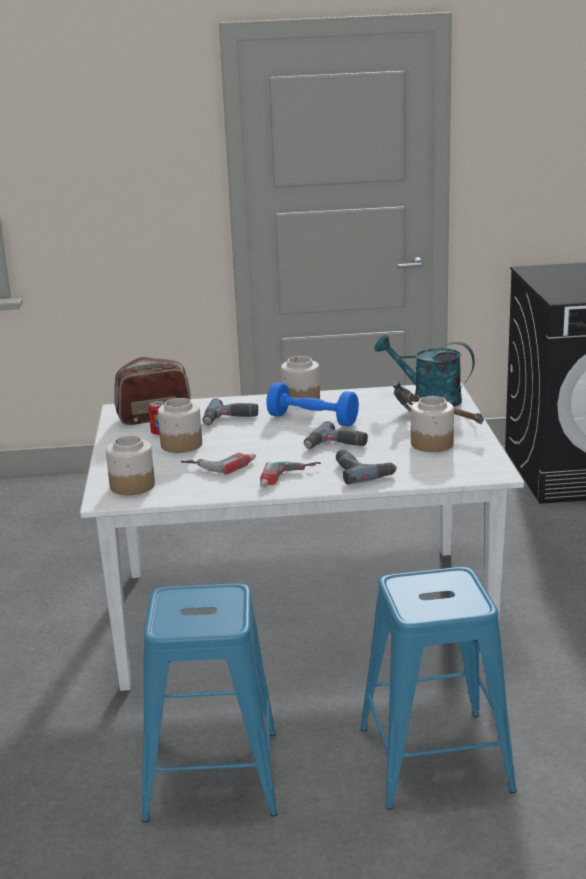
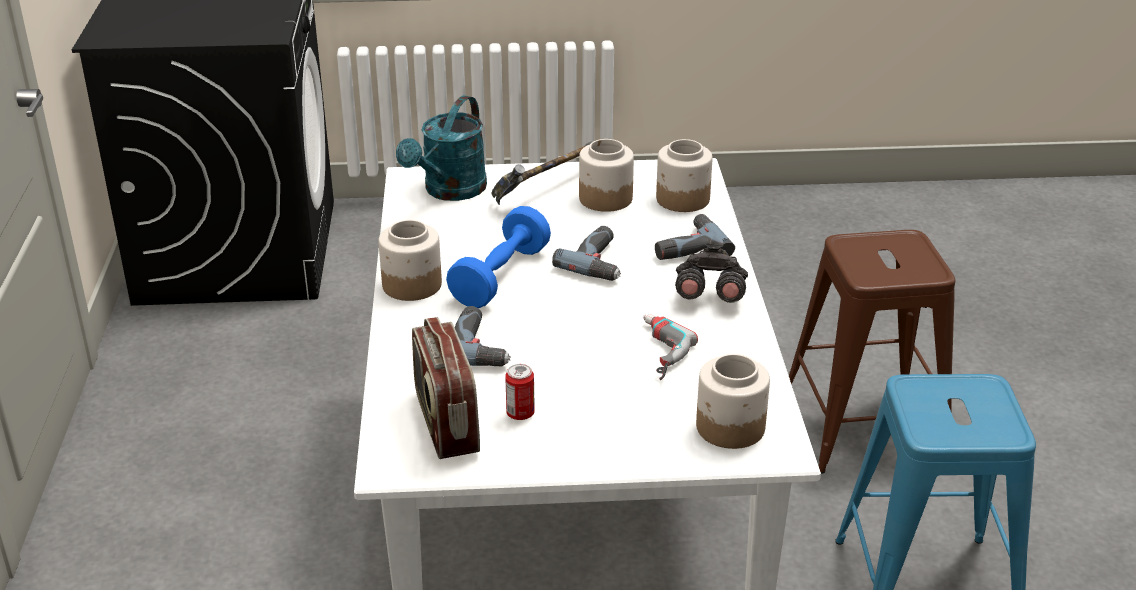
camera: 90 degrees left, 10 degrees up
(181, 445) = (575, 390): jar -> jar (682, 200)
(290, 479) = (709, 296): power drill -> grey binoculars
(435, 758) = (863, 425): blue stool -> brown stool

